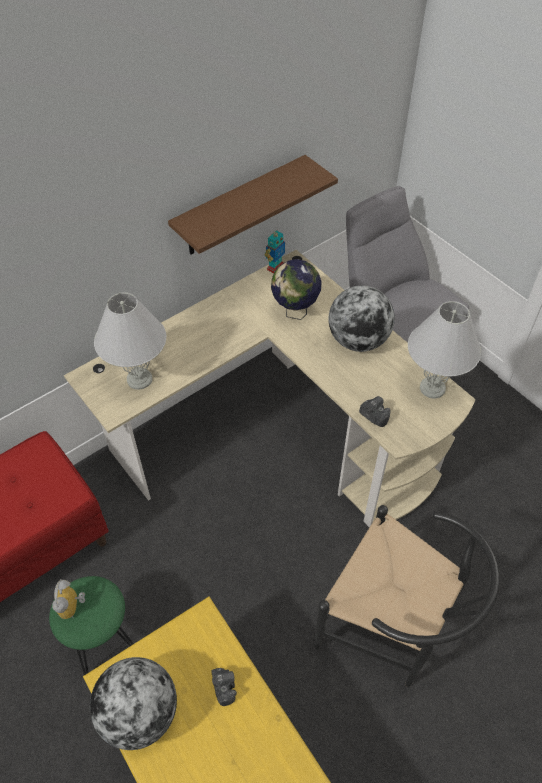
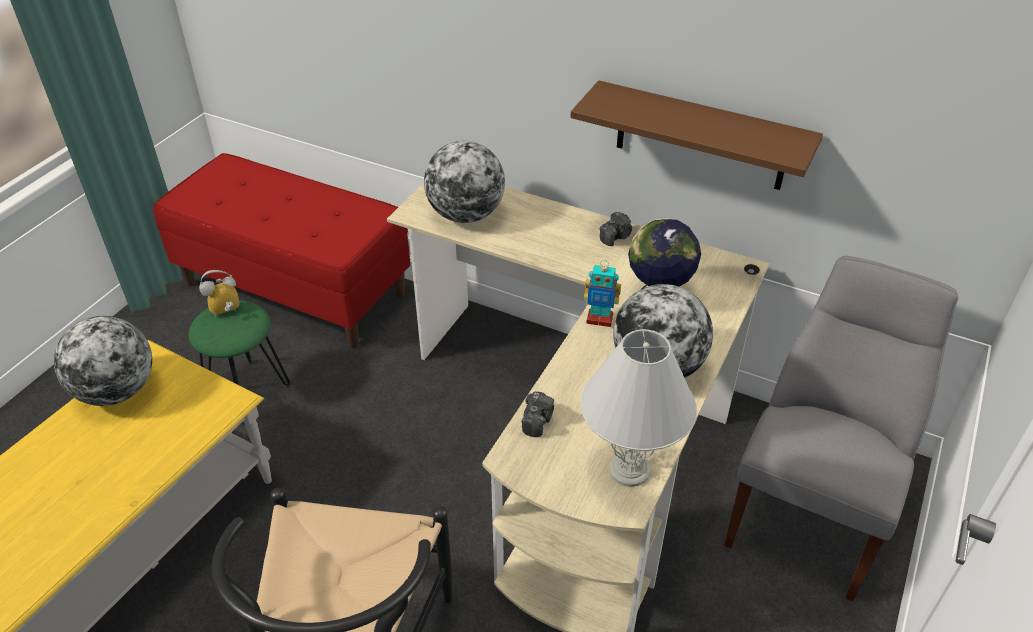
camera: 65 degrees right, 10 degrees down
(140, 379) = (466, 215): white table lamp -> globe
(224, 687) = (158, 445): camera -> camera (616, 237)
(275, 267) = (719, 256): toy robot -> toy robot (599, 319)

